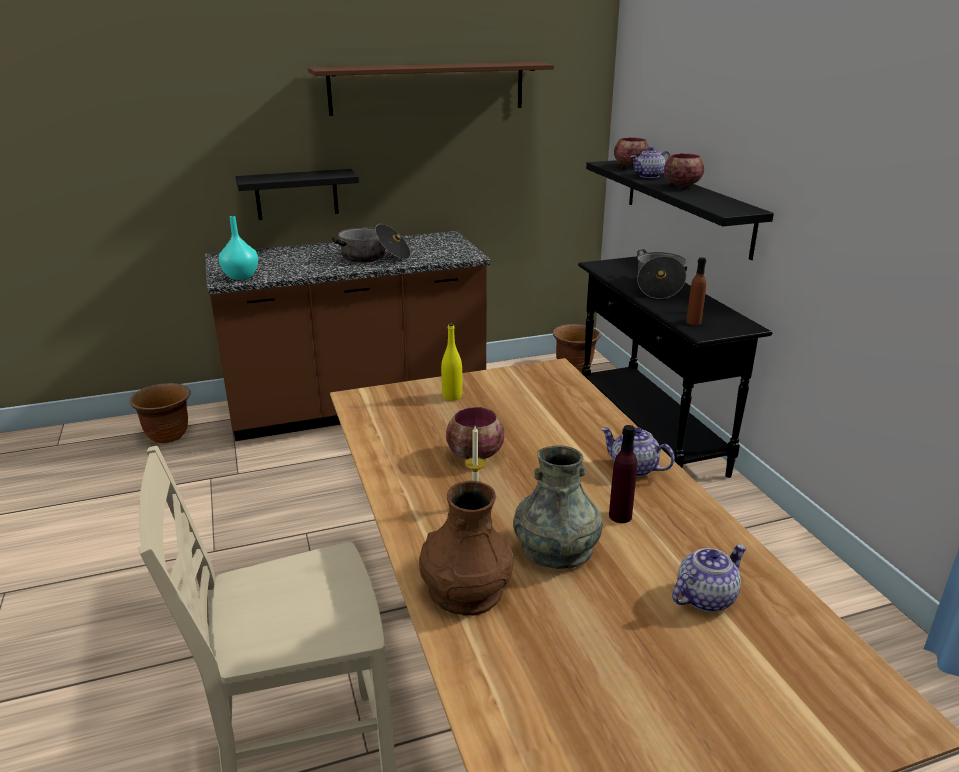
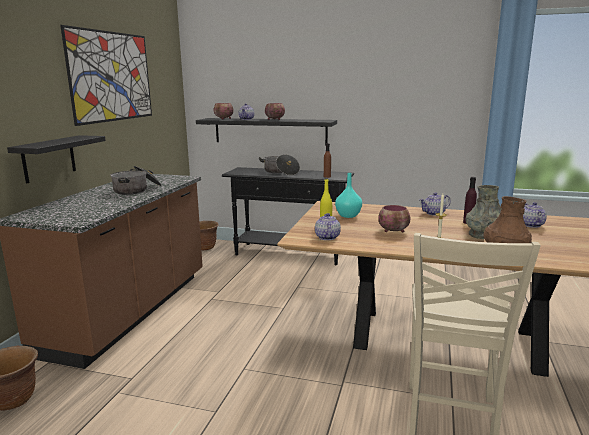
camera: 55 degrees left, 10 degrees down
(241, 277) = (84, 217): turquoise vase -> turquoise vase (349, 216)
(386, 415) = (327, 237): none -> teapot
(428, 88) = (112, 76): brown shelf -> picture

